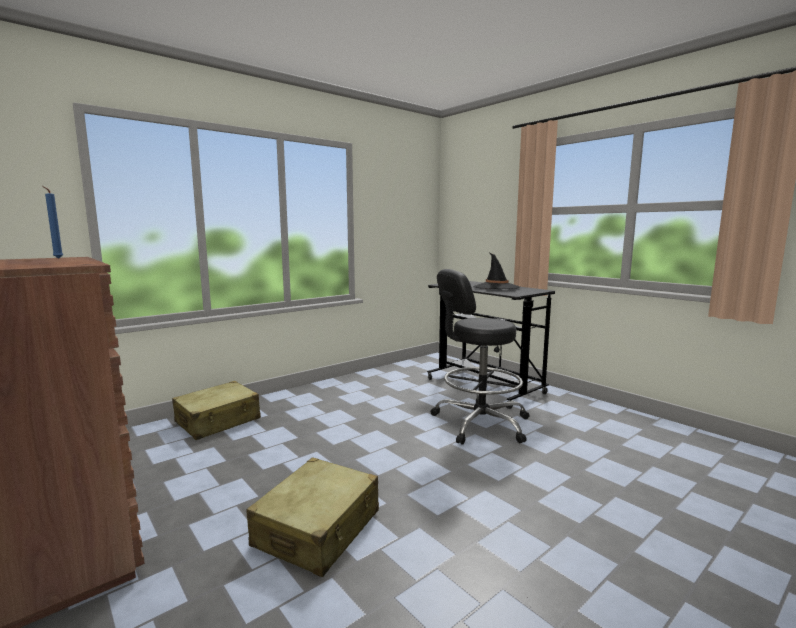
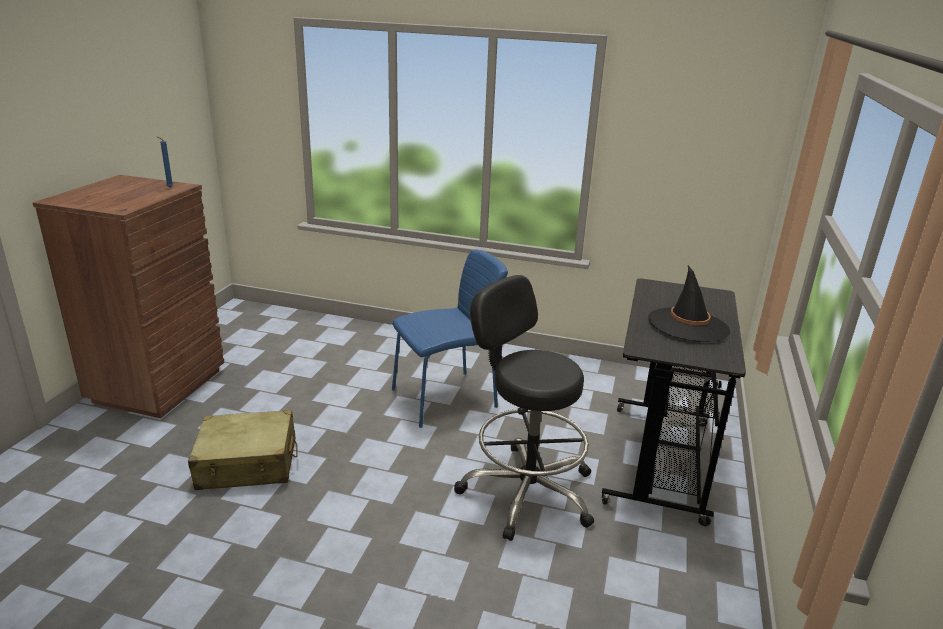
camera: 55 degrees right, 15 degrees up
(218, 421) = (370, 341): beige suitcase -> none
(346, 416) = (447, 397): none -> blue chair

